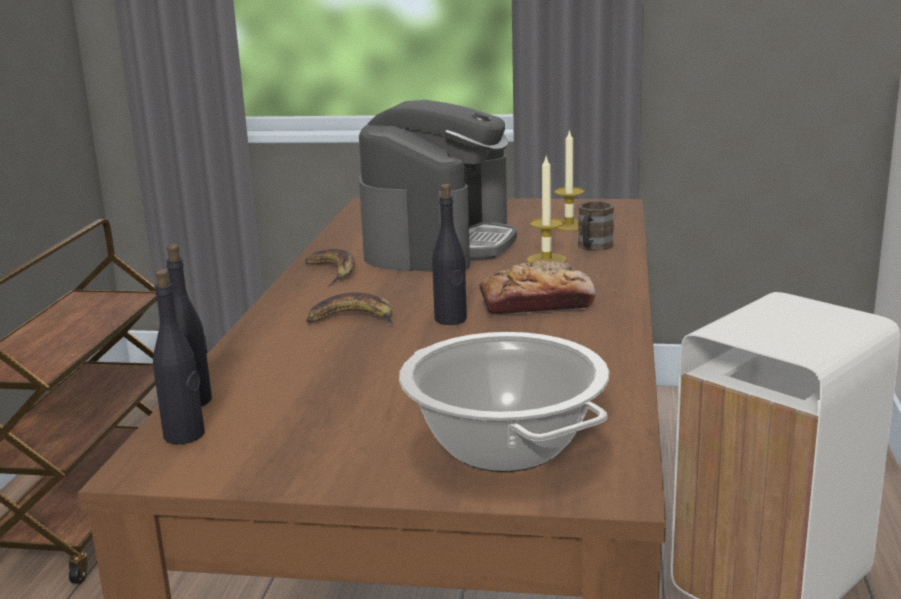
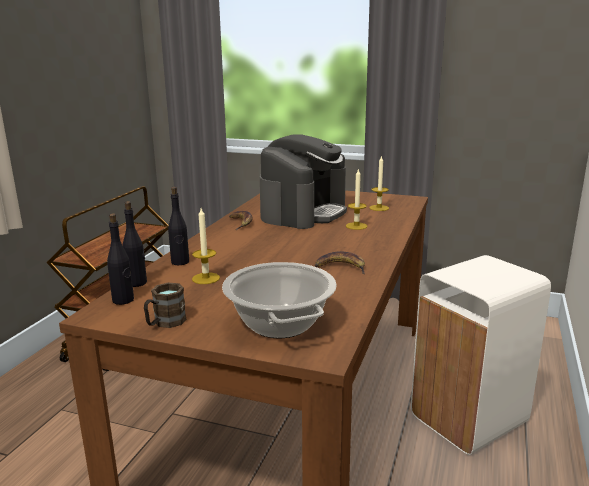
camera: 10 degrees right, 0 degrees up
(322, 379) = (206, 278): none -> candle
(353, 319) = (238, 248): banana -> banana (341, 267)
(451, 319) = (288, 253): black bottle -> black bottle (180, 262)
(536, 304) = (338, 249): bread -> none
(593, 247) = (385, 221): brown mug -> brown mug (165, 323)

